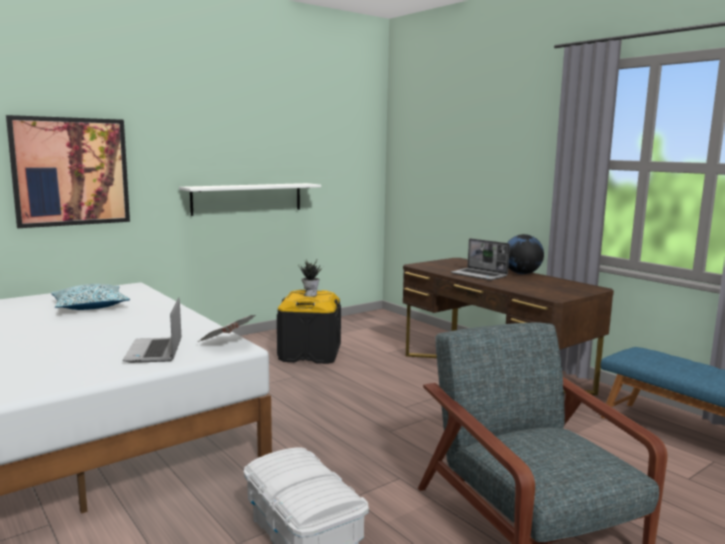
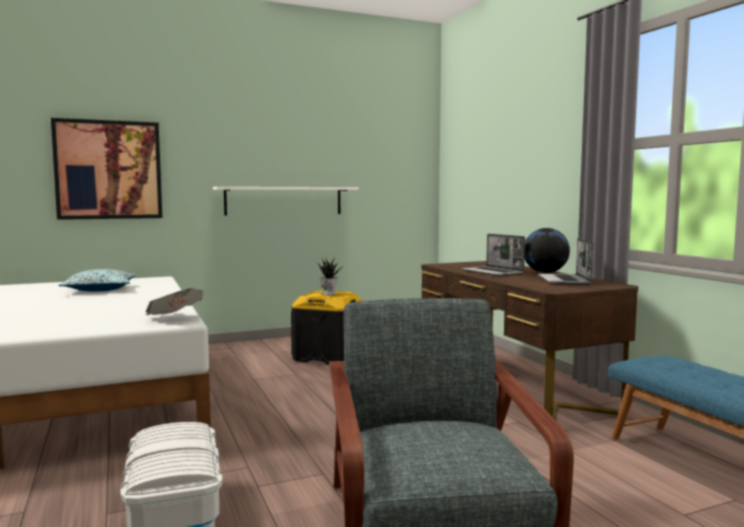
camera: 15 degrees right, 5 degrees down
(155, 352) = (101, 321): laptop -> laptop (565, 281)

